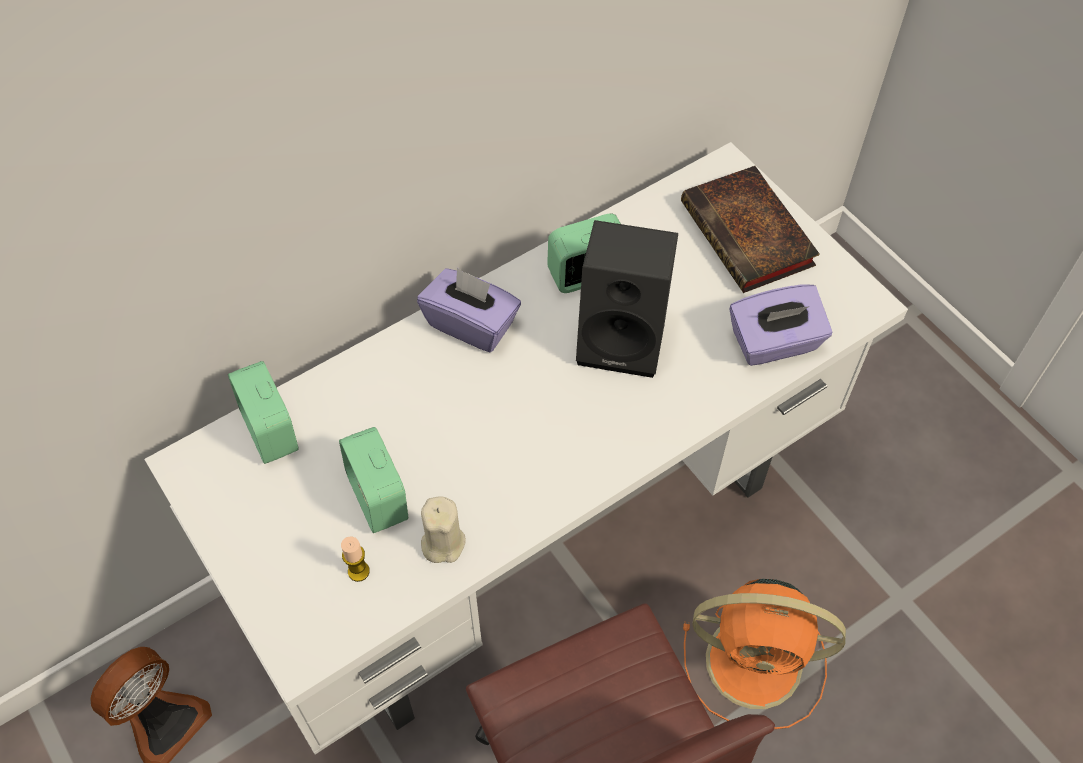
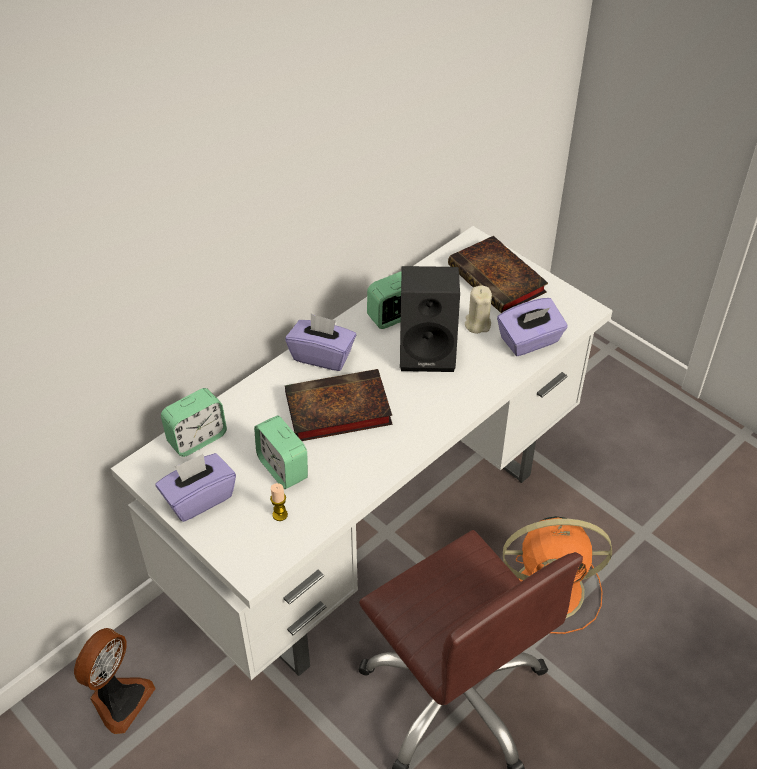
camera: 10 degrees left, 10 degrees down
(252, 526) = (199, 498): none -> purple tissue box
(270, 431) = (197, 438): alarm clock -> alarm clock turned 90 degrees counterclockwise
(443, 542) = (334, 489): beige candle -> beige candle (477, 324)
(471, 416) = (335, 411): none -> book

